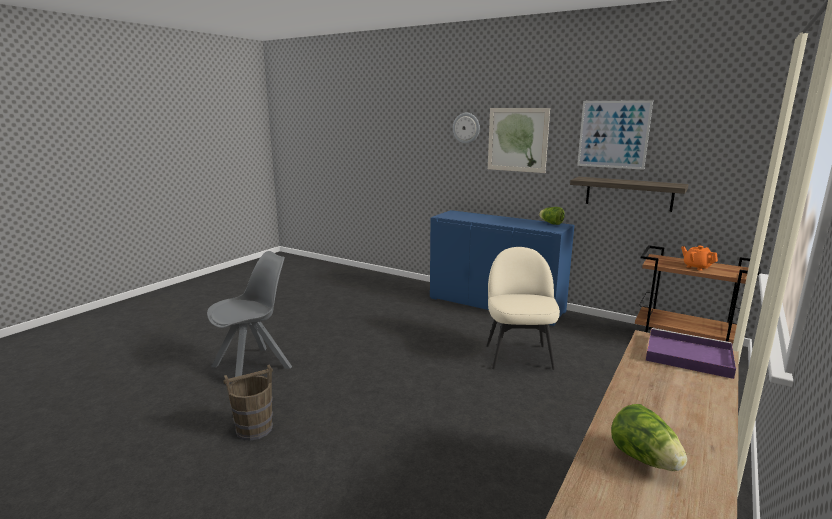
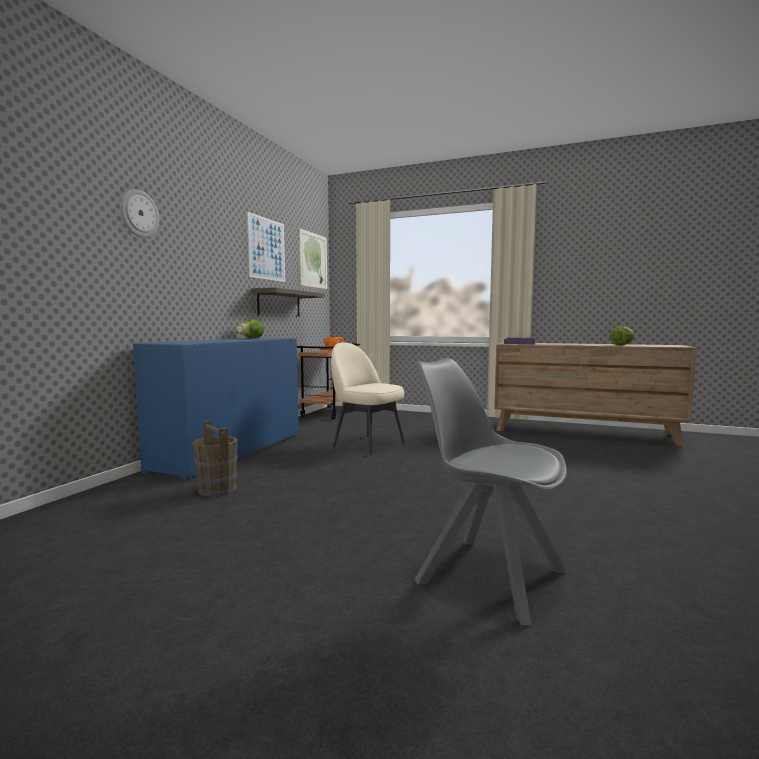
camera: 100 degrees left, 10 degrees down
(254, 429) = (620, 532): brown bucket -> brown bucket (217, 490)
(517, 140) = (200, 242): picture -> picture (313, 260)
(518, 356) = (367, 444): beige chair -> beige chair turned 45 degrees clockwise

